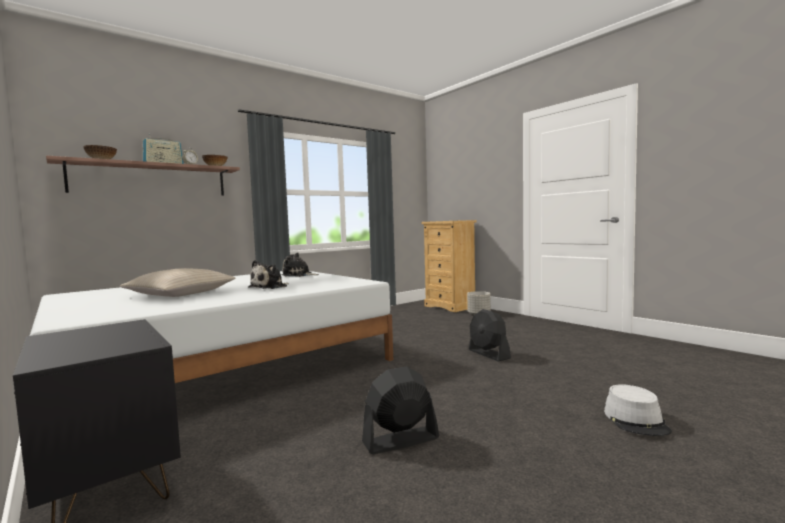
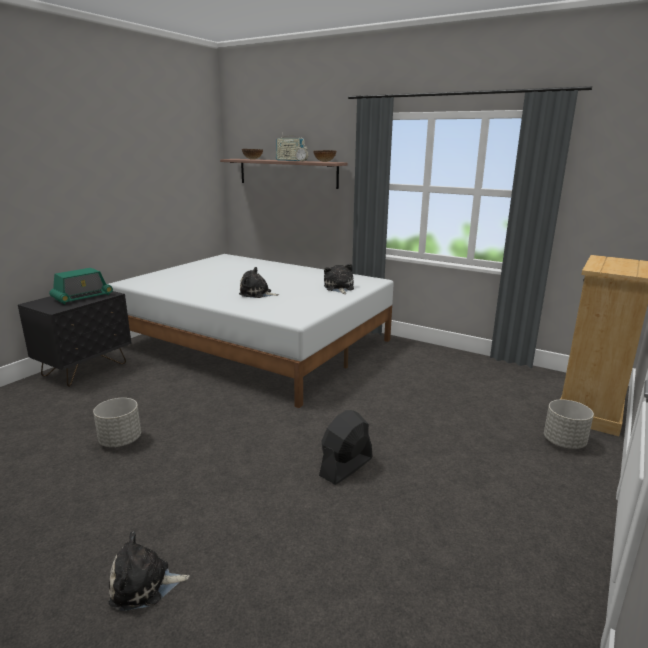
camera: 70 degrees right, 15 degrees up
(102, 335) = (82, 297): none -> radio
(180, 293) = (224, 278): beige pillow -> none
(400, 440) = (120, 441): black fan -> grey planter
(636, 420) = (144, 585): grey hat -> plush toy

